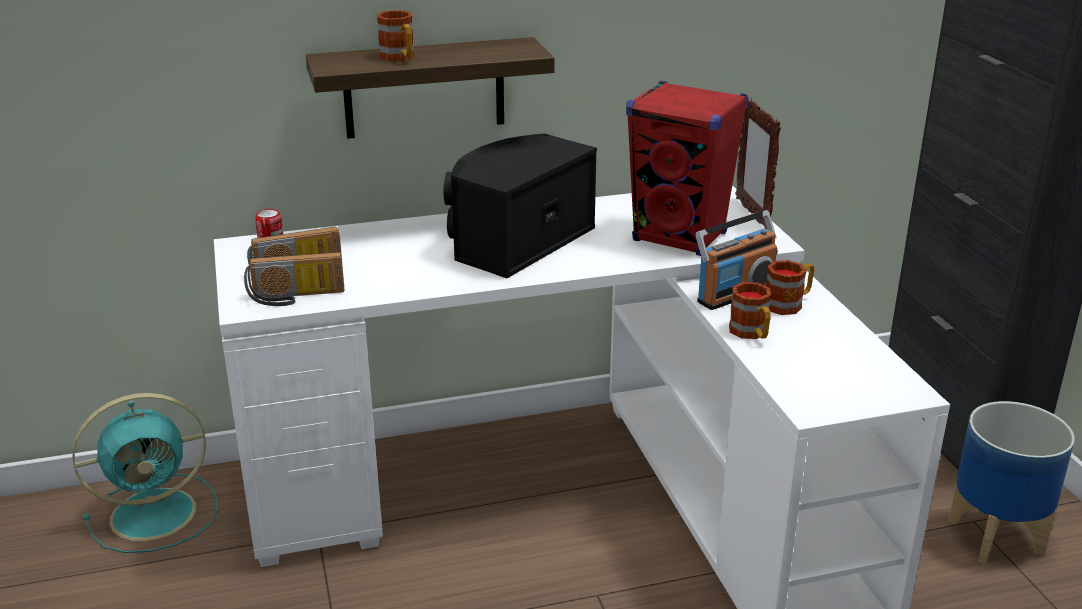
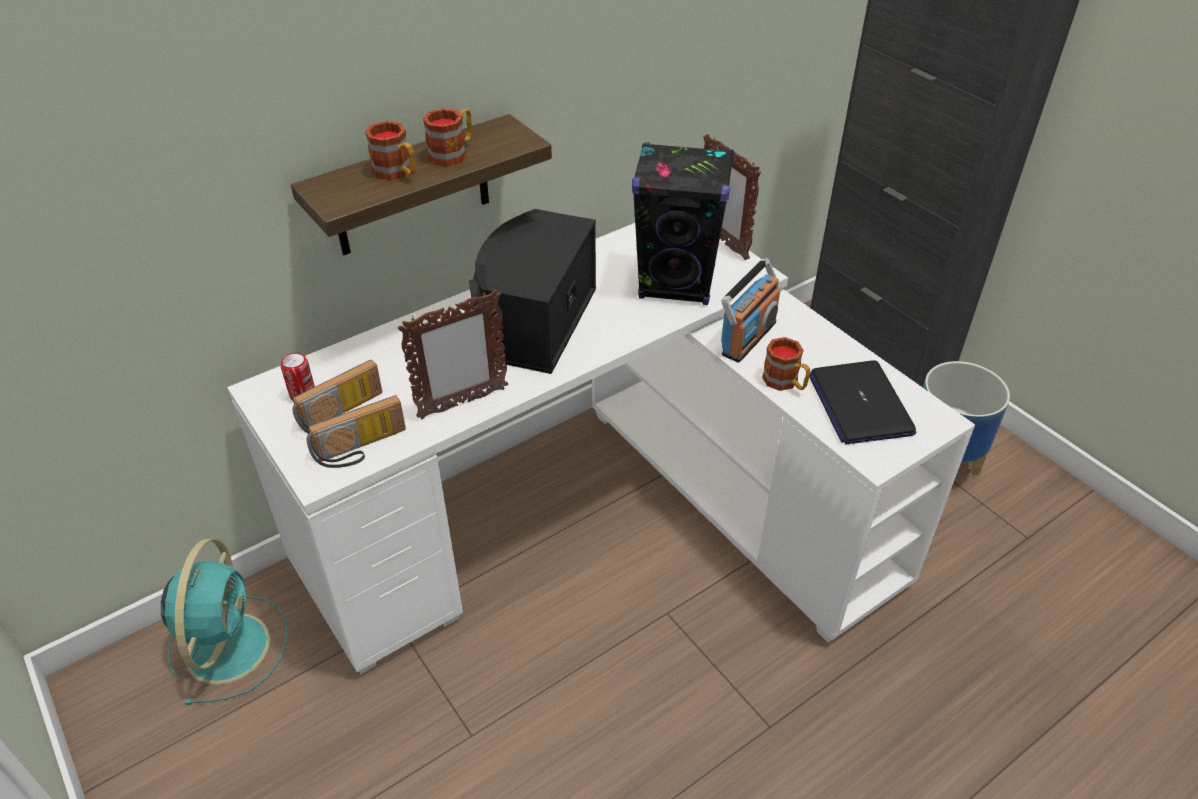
camera: 20 degrees left, 15 degrees up
(157, 513) = (229, 644): turquoise fan -> turquoise fan turned 45 degrees counterclockwise
(408, 284) = (462, 403): none -> picture frame
(680, 237) = (677, 284): red speaker -> black speaker
(789, 304) = (797, 339): mug -> mug (453, 153)
(823, 363) = (859, 403): none -> laptop

